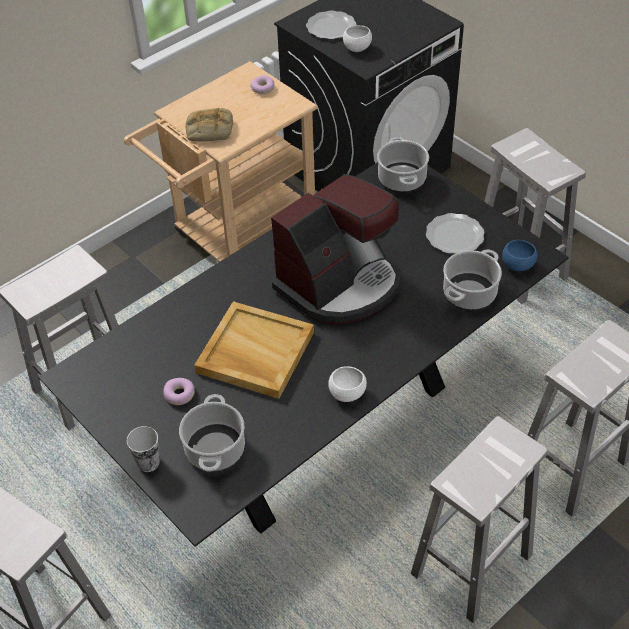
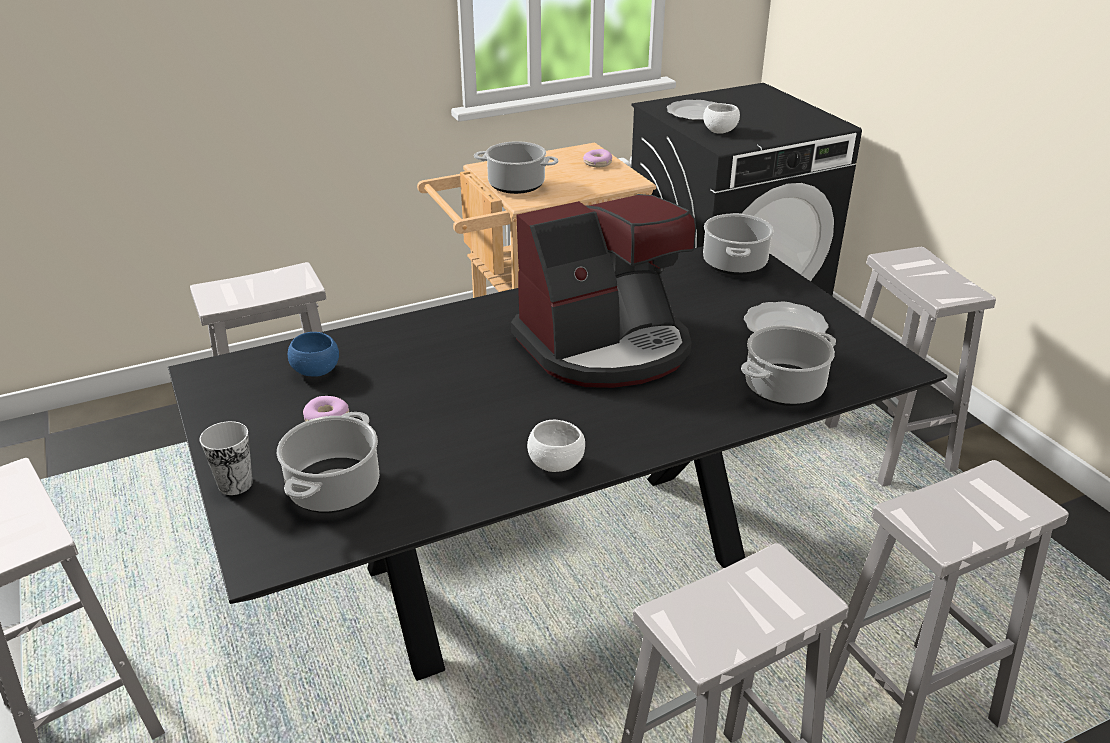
camera: 15 degrees right, 15 degrees down
(209, 130) = (515, 185): bread -> cooking pot
(254, 353) = (452, 395): beige tray -> none
(517, 265) = (866, 371): blue bowl -> blue bowl (316, 371)

